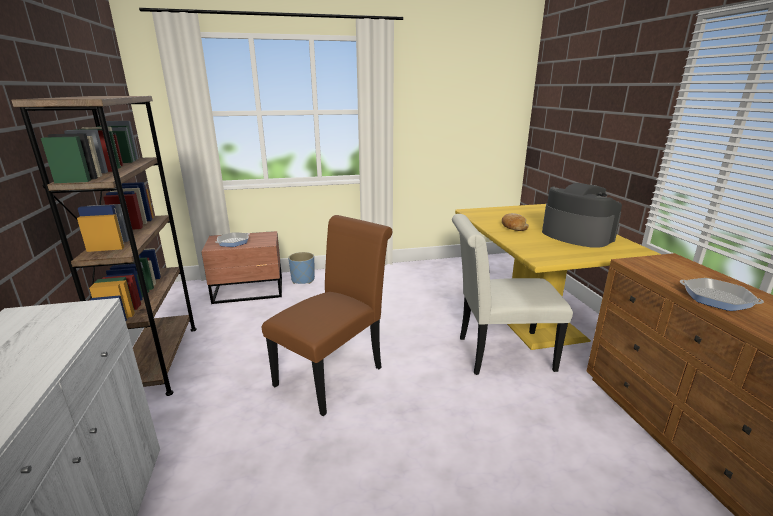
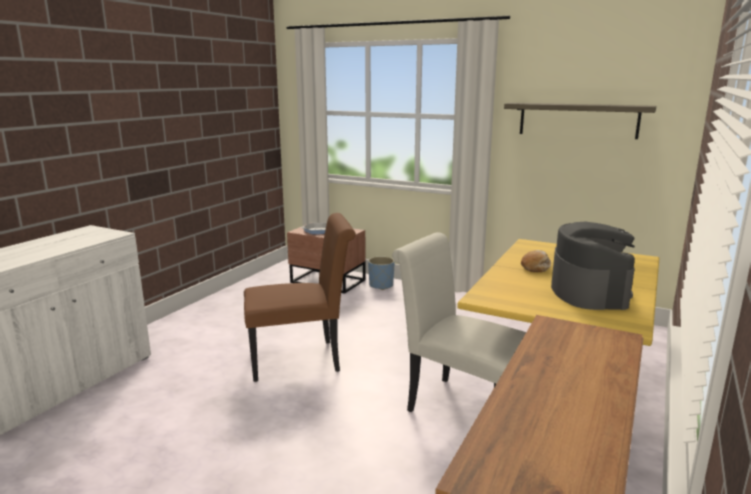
camera: 40 degrees right, 5 degrees down
(158, 361) = (213, 308): brown bookcase -> none
(454, 109) = (578, 120): none -> shelf
(717, 298) = (543, 375): frying pan -> none

